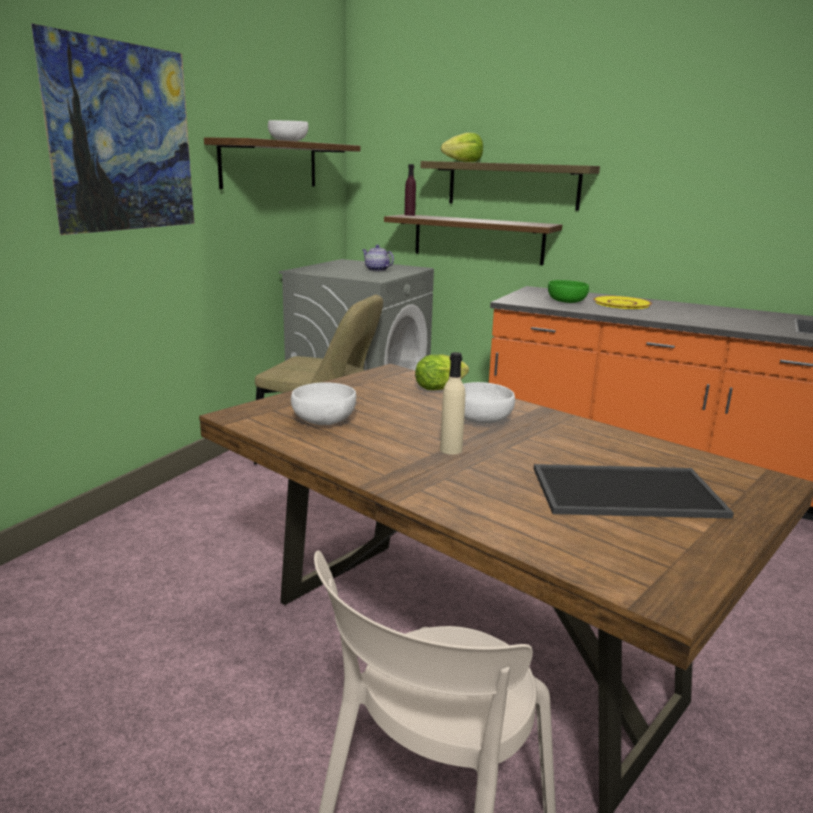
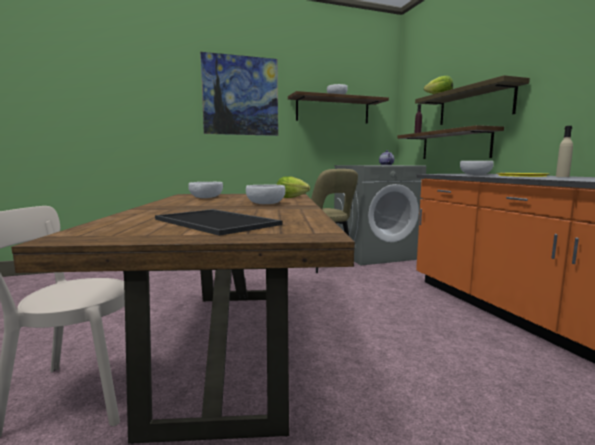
camera: 45 degrees right, 10 degrees down
(451, 450) = (210, 206): beige bottle -> beige bottle (562, 176)
(566, 302) = (475, 174): green bowl -> white bowl

